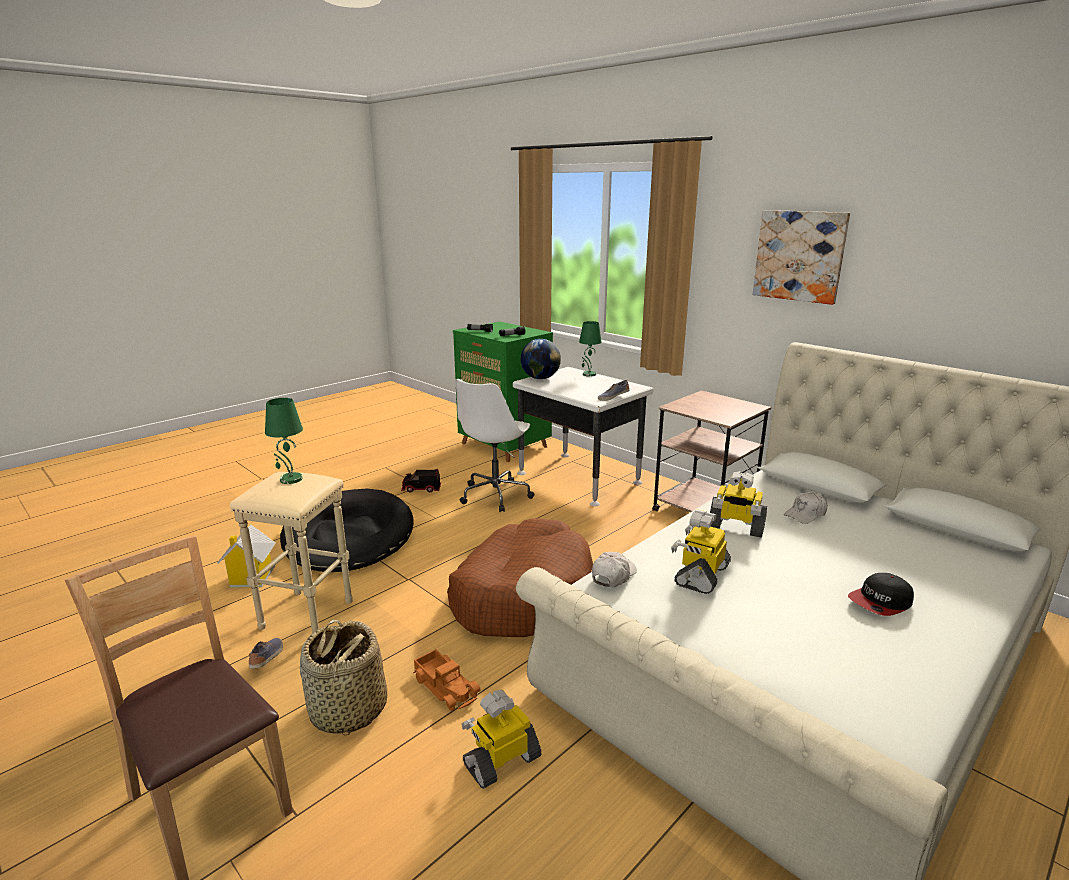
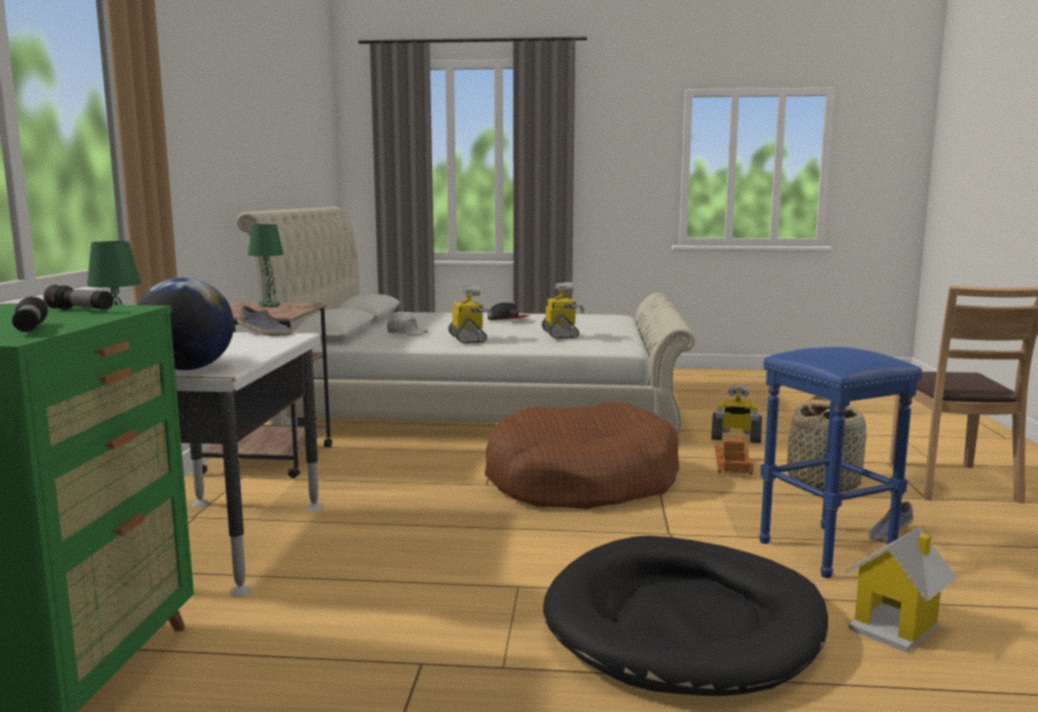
camera: 130 degrees left, 10 degrees down
(290, 479) = (835, 349): green table lamp -> green table lamp (269, 305)
(304, 615) = (829, 551): beige stool -> blue stool
(421, 489) = (437, 653): toy truck -> none
(494, 496) = (376, 575): white office chair -> none
(613, 575) = (608, 345): white cap -> none
(701, 575) = (561, 334): toy robot -> toy robot turned 90 degrees counterclockwise
(799, 256) = (213, 112): picture -> none

